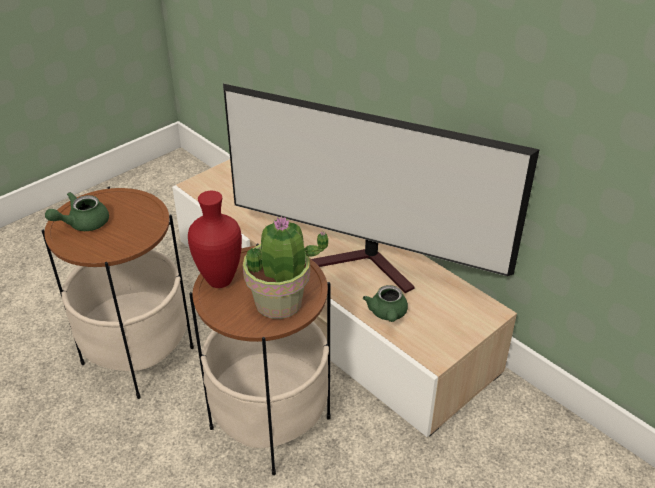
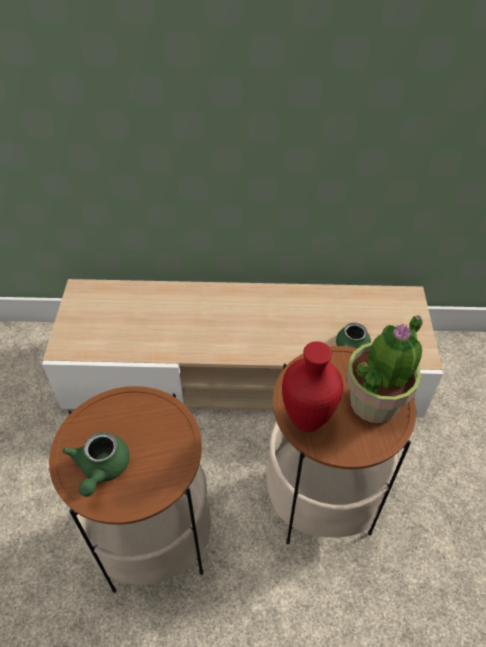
camera: 45 degrees left, 10 degrees up
(369, 265) = (295, 319): television -> none

